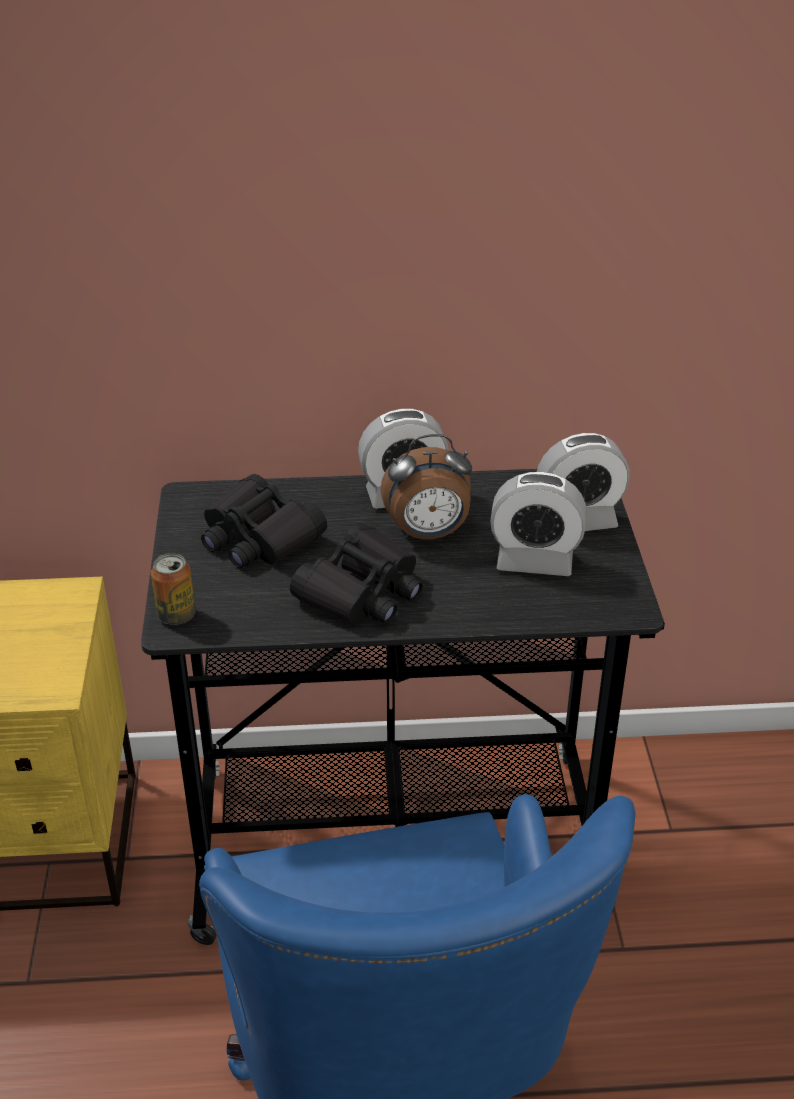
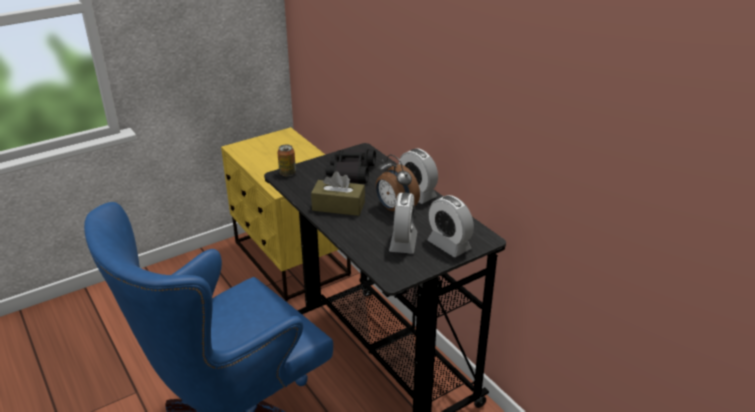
camera: 60 degrees right, 5 degrees down
(362, 592) = (338, 206): black binoculars -> brown tissue box
(534, 561) = (403, 242): alarm clock -> alarm clock turned 150 degrees counterclockwise

